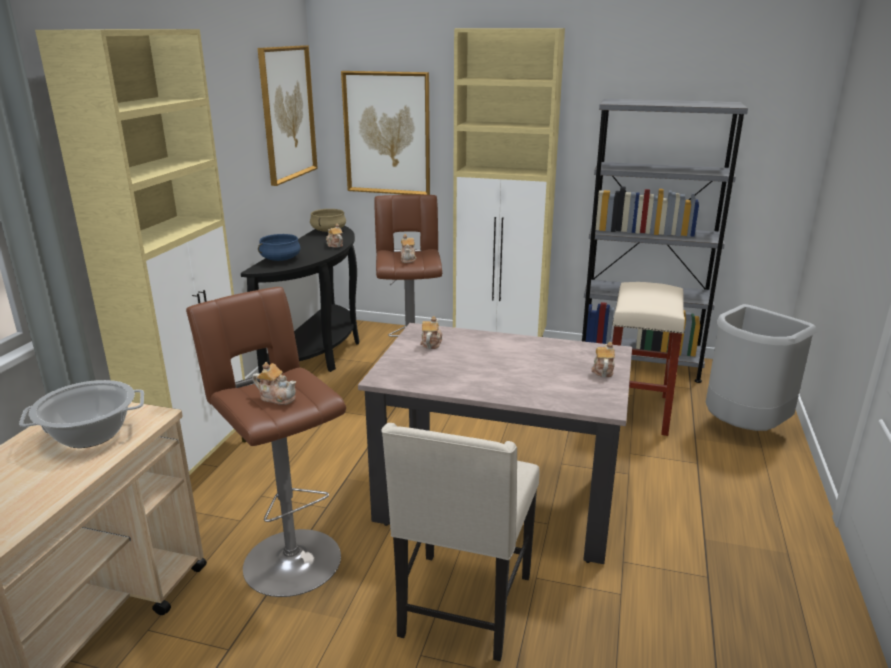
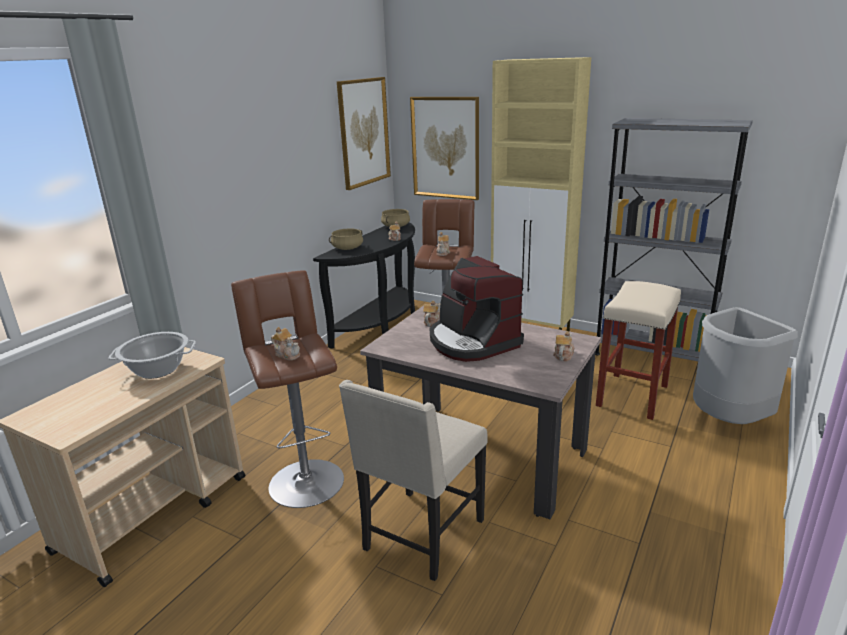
camera: 15 degrees right, 0 degrees up
(199, 465) = (264, 403): beige cabinet -> none
(280, 259) = (347, 248): blue cooking pot -> beige cooking pot
(491, 362) = (472, 341): none -> coffee machine

